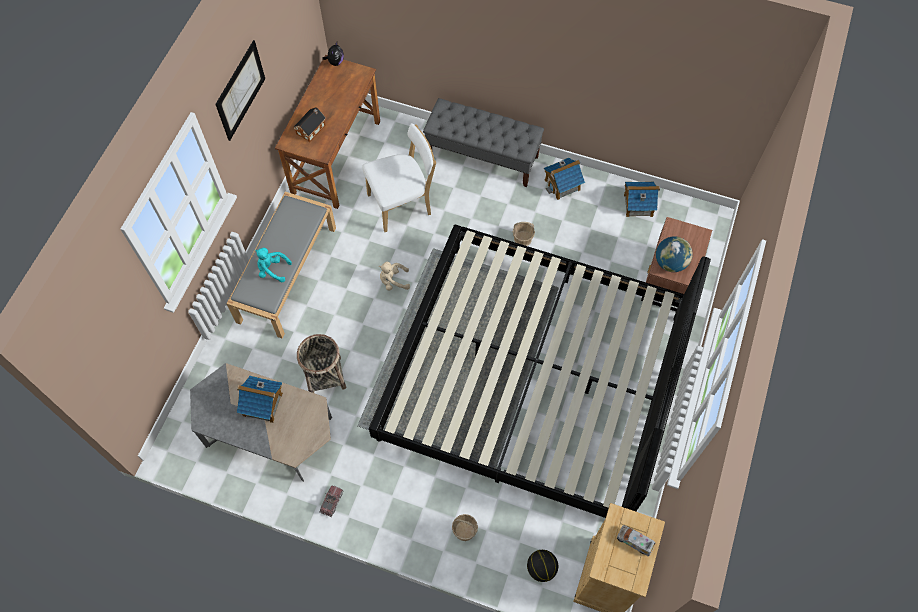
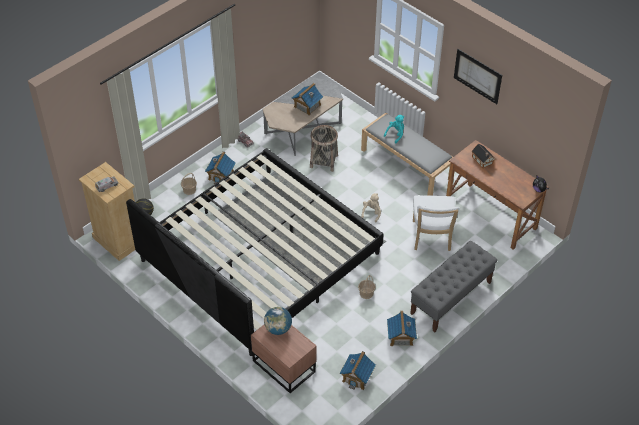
camera: 115 degrees right, 15 degrees down
(415, 500) = (221, 175): none -> toy house

